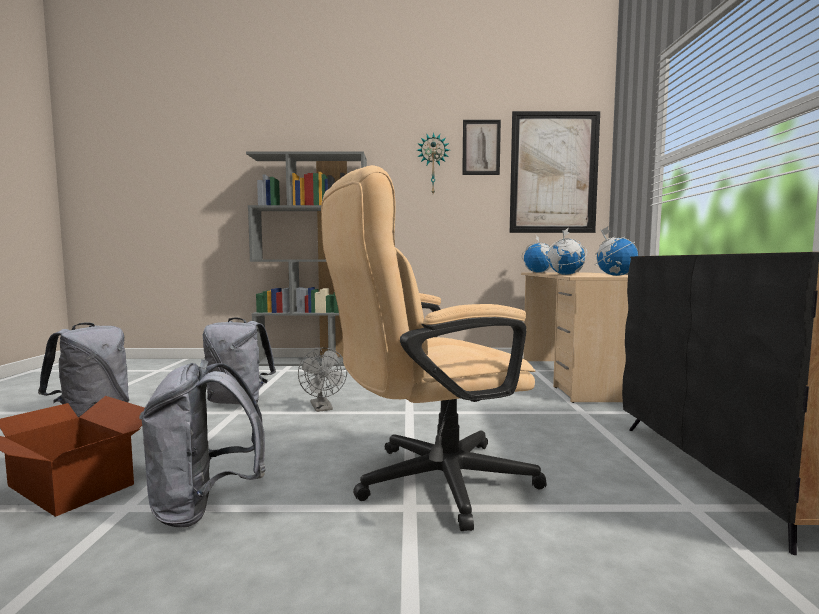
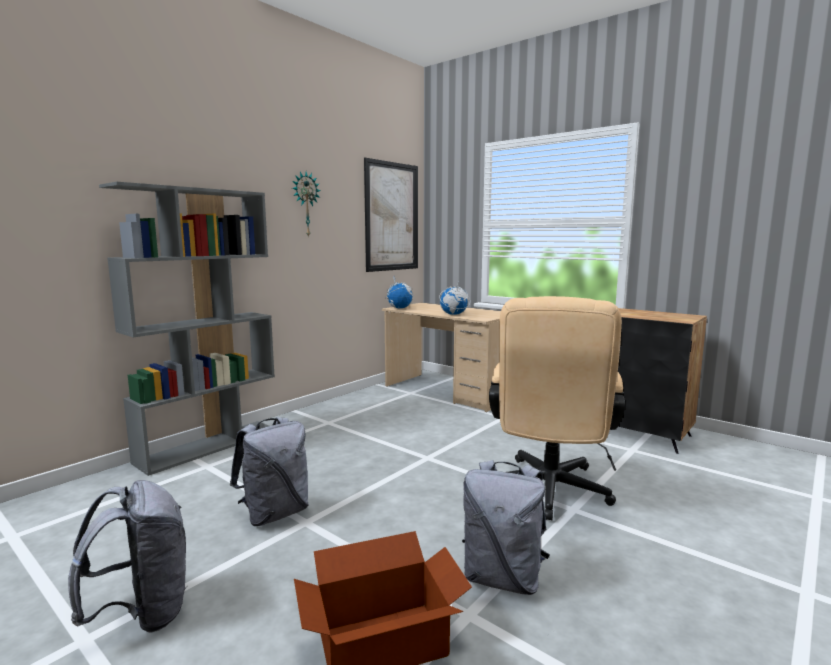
camera: 50 degrees left, 5 degrees up
(323, 408) = (364, 483): grey fan -> none
(481, 147) = (343, 190): picture -> none
(615, 275) = (489, 313): globe -> none

